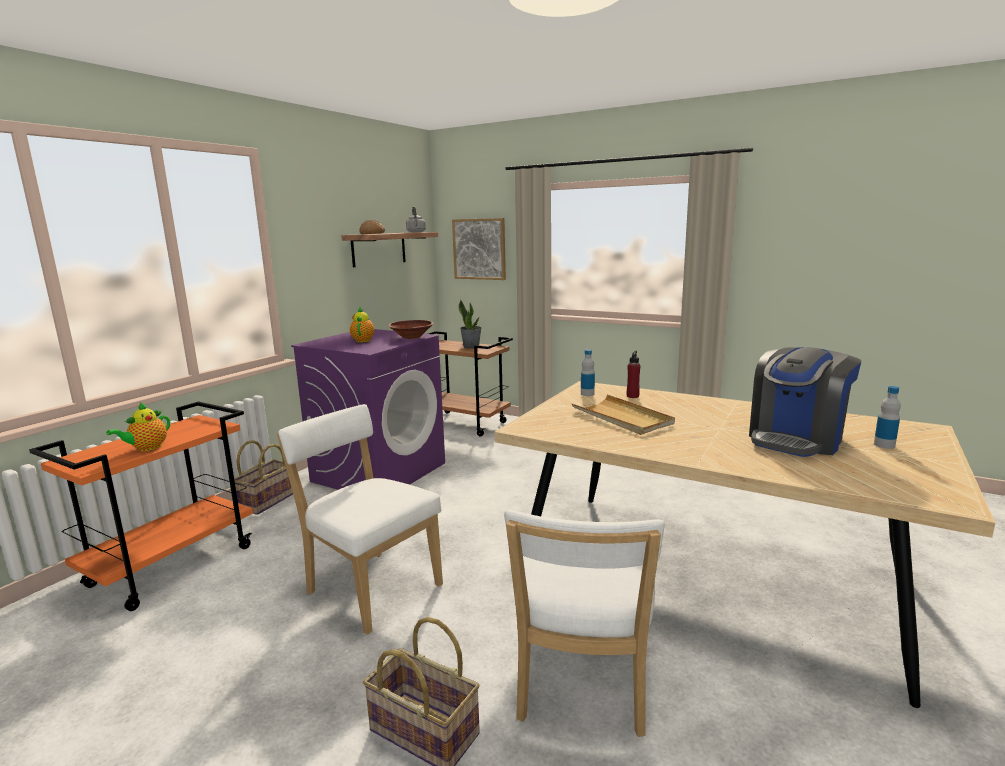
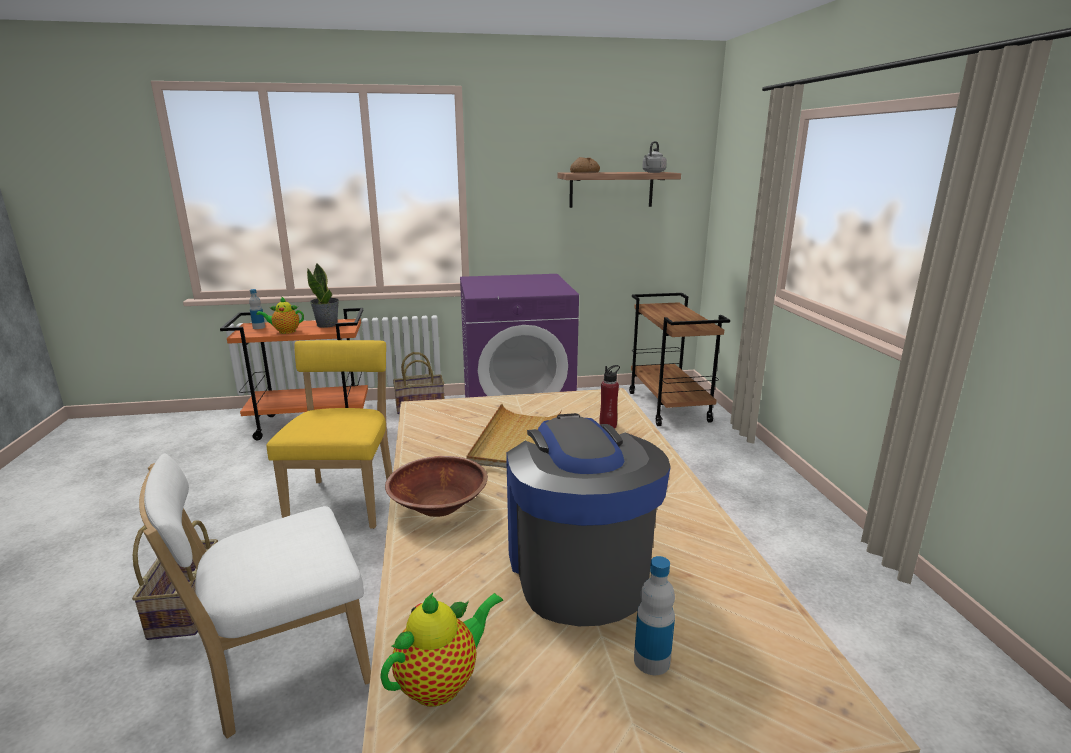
camera: 50 degrees right, 5 degrees up
(363, 340) = (510, 284): teapot -> teapot (442, 682)
(370, 587) = (345, 500): white chair -> yellow chair
(411, 337) = (550, 291): brown bowl -> brown bowl (439, 506)
(471, 347) = (684, 319): potted plant -> potted plant (327, 324)
(479, 249) = (740, 198): picture -> none
(587, 394) = (577, 403): bottle -> bottle (259, 327)
(796, 439) = (577, 568): coffee machine -> coffee machine turned 75 degrees clockwise

